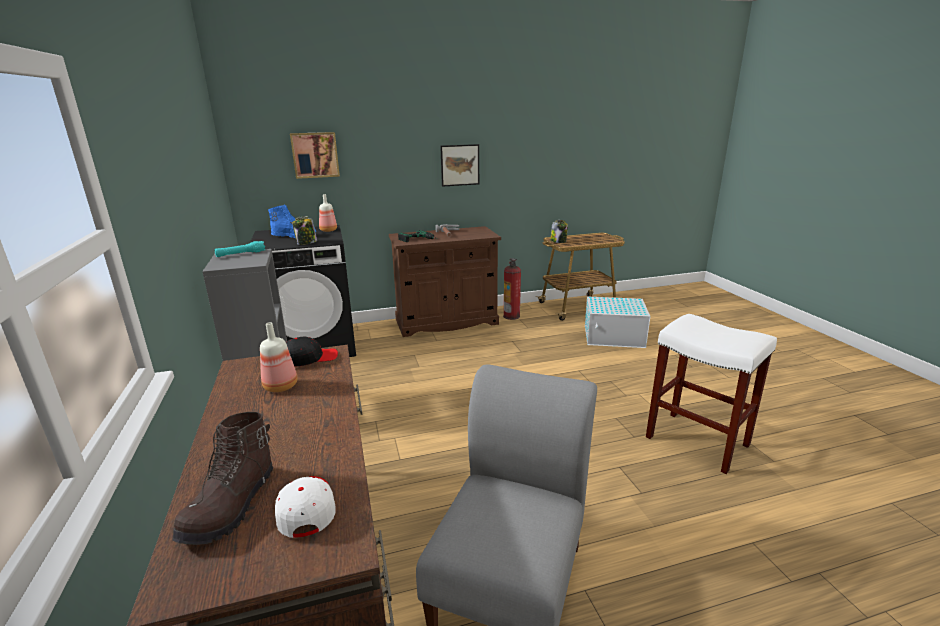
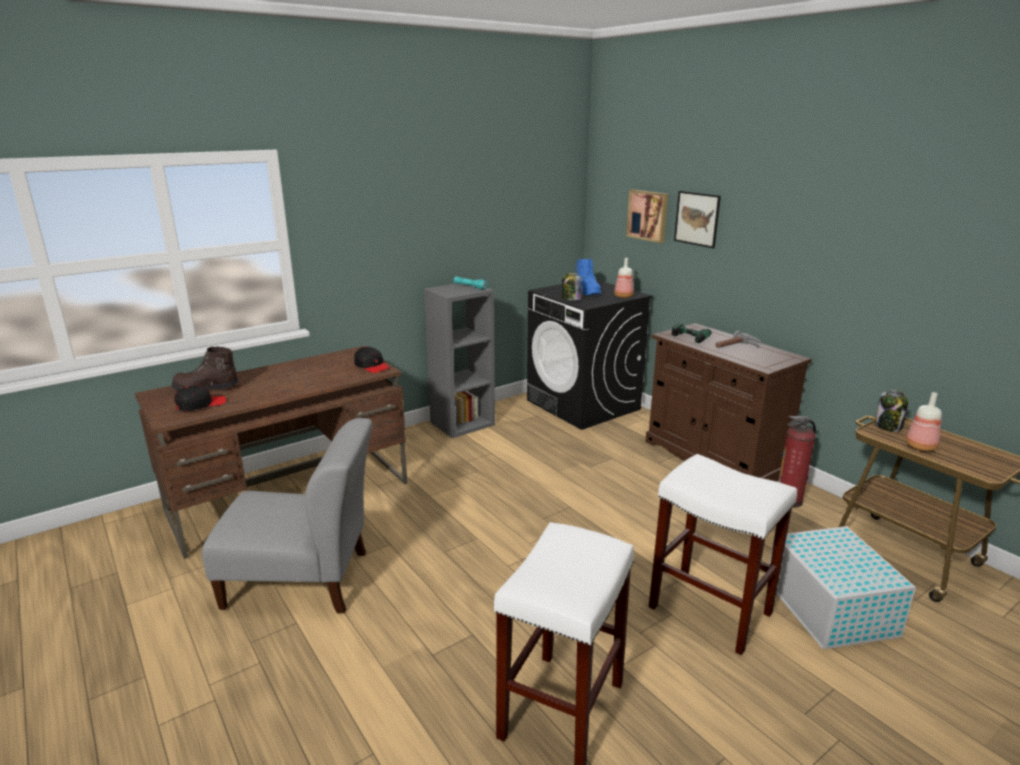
camera: 70 degrees right, 0 degrees up
(281, 386) = (329, 368): bottle -> bottle (921, 447)
(306, 508) = (200, 404): white cap -> black cap
(460, 165) = (794, 261): picture -> picture (697, 219)
(609, 367) = (712, 610): none -> white stool

